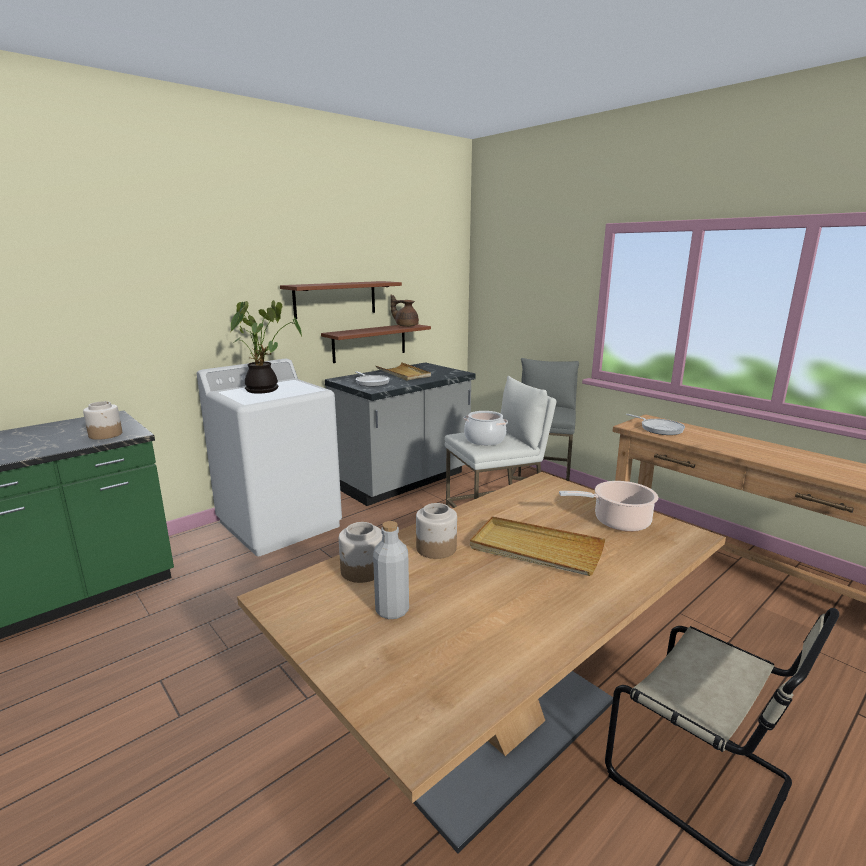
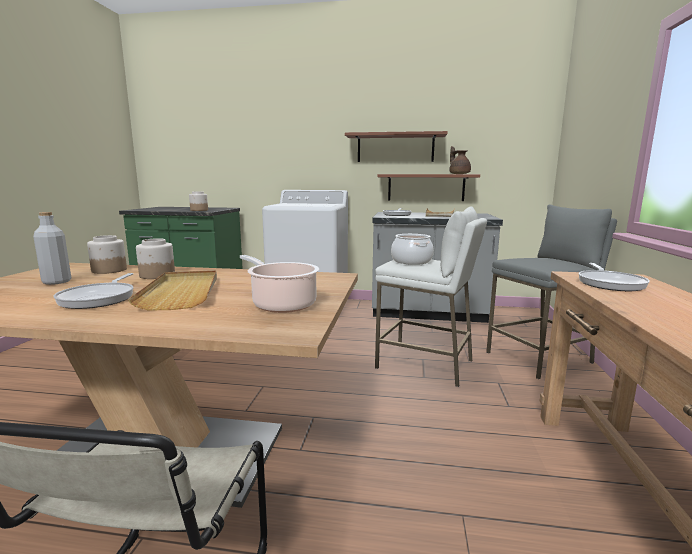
camera: 50 degrees right, 5 degrees down
(265, 390) = (304, 204): potted plant -> none
(516, 591) = (100, 298): none -> frying pan

